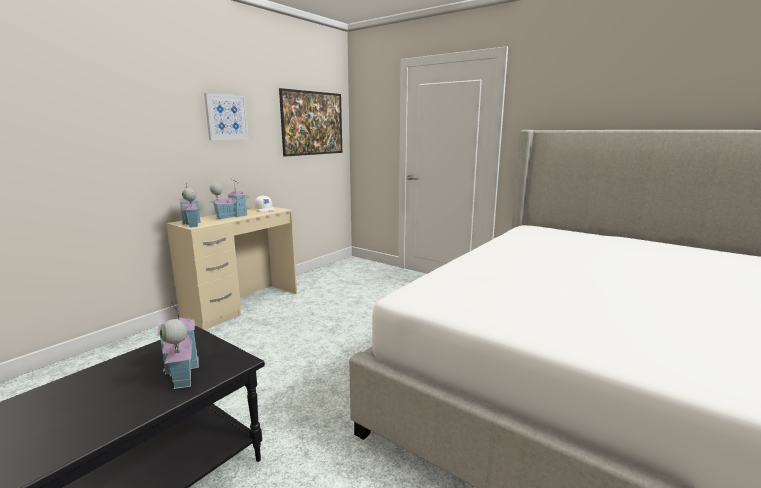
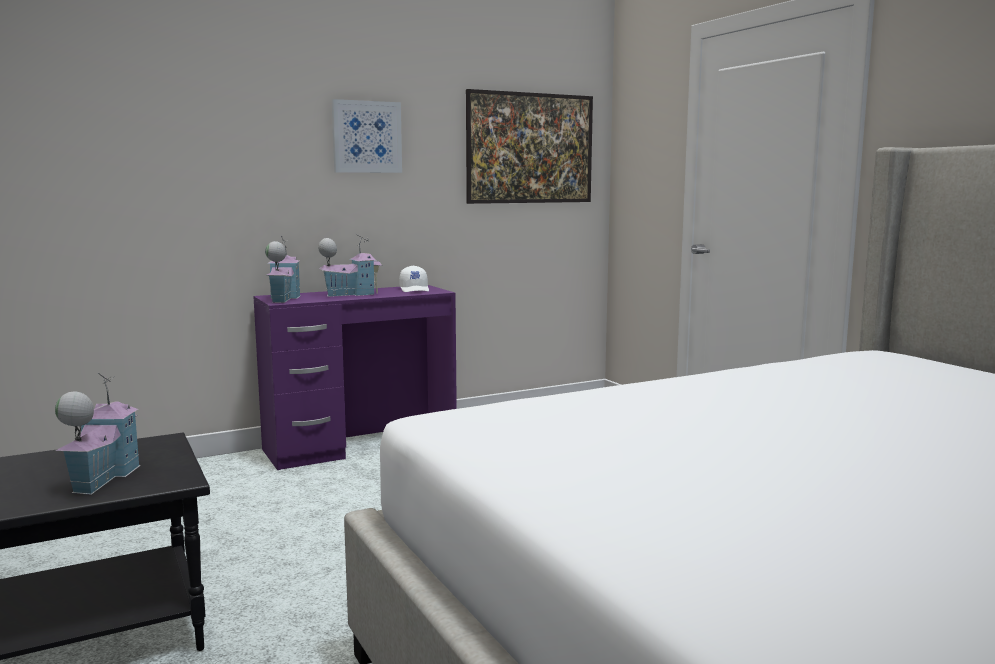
camera: 25 degrees right, 5 degrees down
(242, 305) = (361, 445): beige desk -> purple desk

